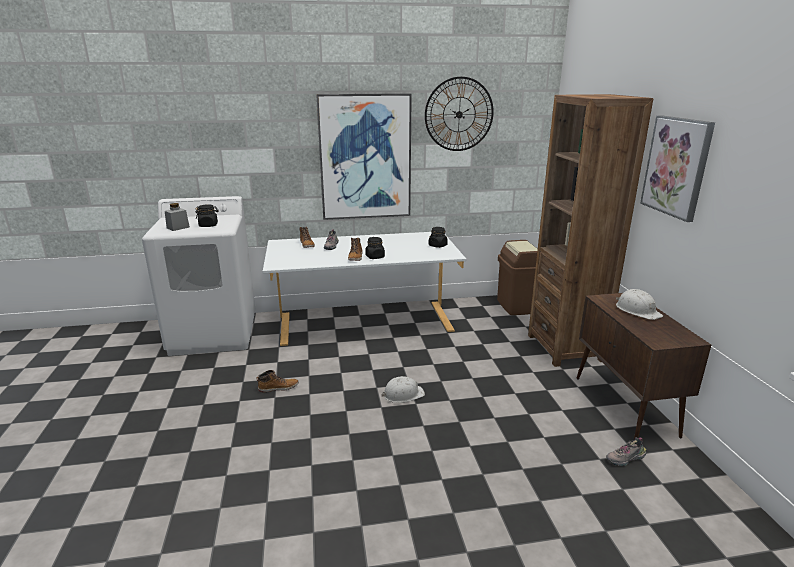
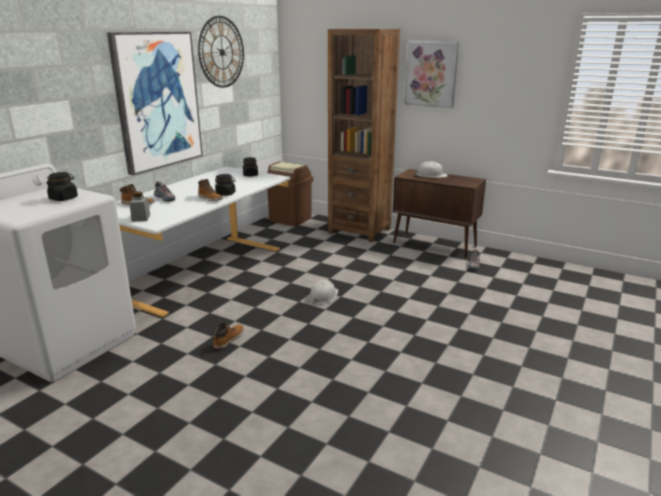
camera: 50 degrees left, 0 degrees up
(178, 227) = (32, 209): grey jar -> grey jar (141, 218)

